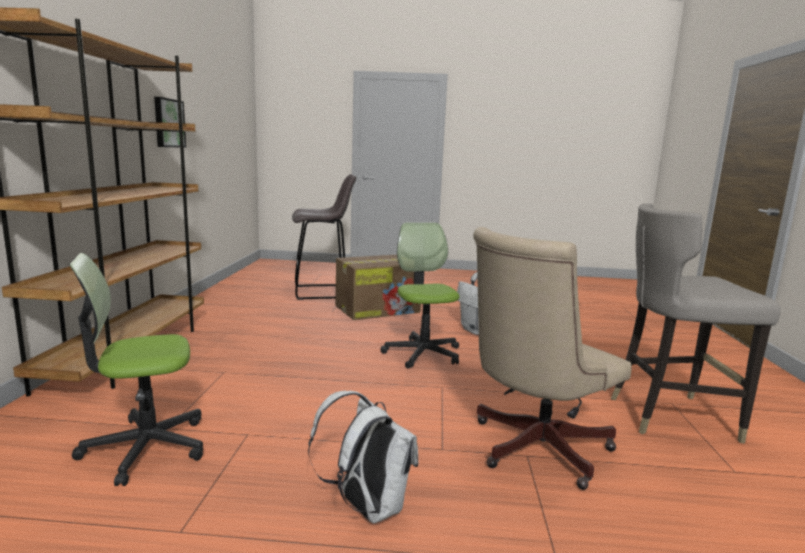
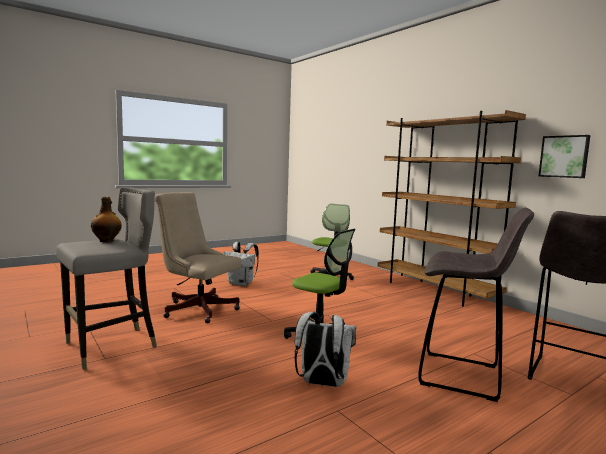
camera: 140 degrees right, 5 degrees down
(378, 309) = (462, 376): cardboard box -> grey stool
(532, 449) = (197, 308): beige office chair -> beige office chair turned 75 degrees counterclockwise
(699, 284) = (107, 241): none -> bottle

